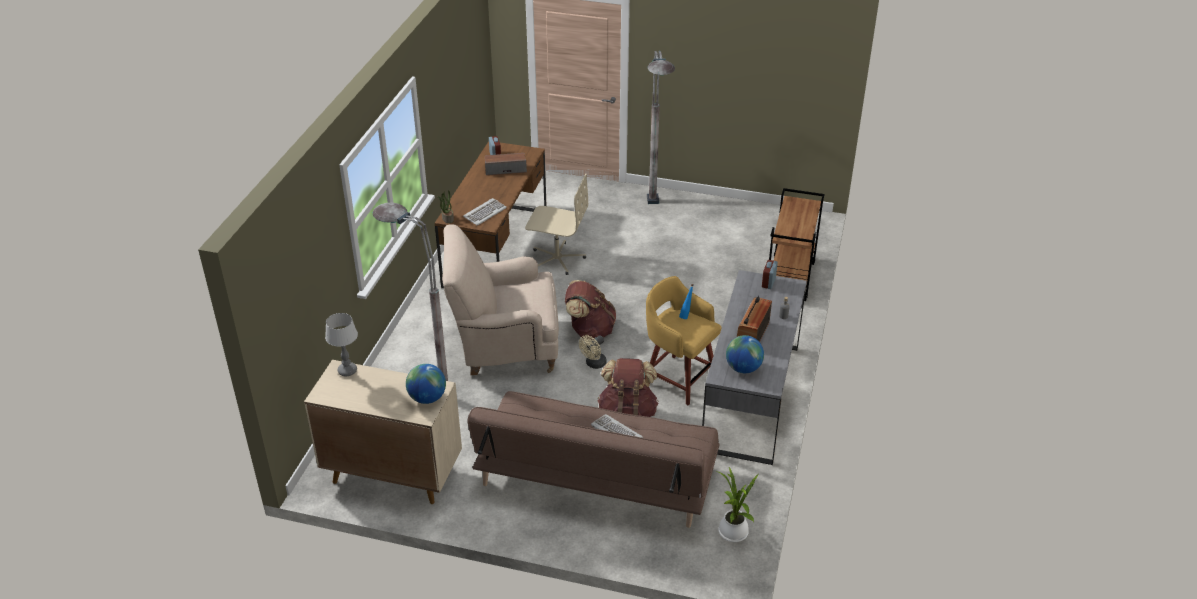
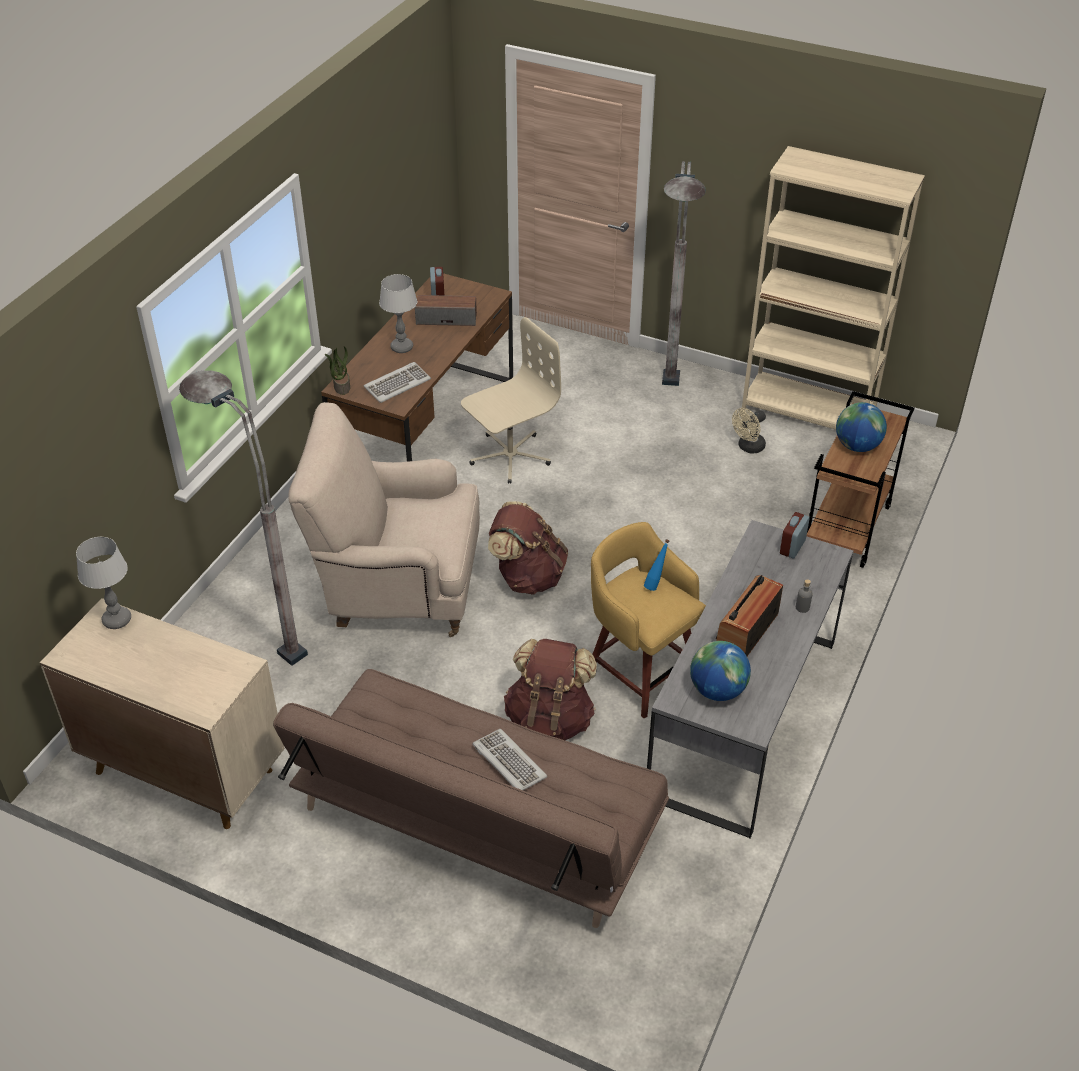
camera: 10 degrees right, 5 degrees up
(427, 398) = (218, 681): globe -> globe (857, 446)
(481, 190) = (402, 347): none -> table lamp
(557, 259) = (509, 456): beige office chair -> beige office chair turned 60 degrees counterclockwise
(594, 364) = (520, 631): beige fan -> beige fan (748, 447)
(733, 534) = (661, 950): potted plant -> none
(748, 211) = (808, 412): none -> beige bookcase

